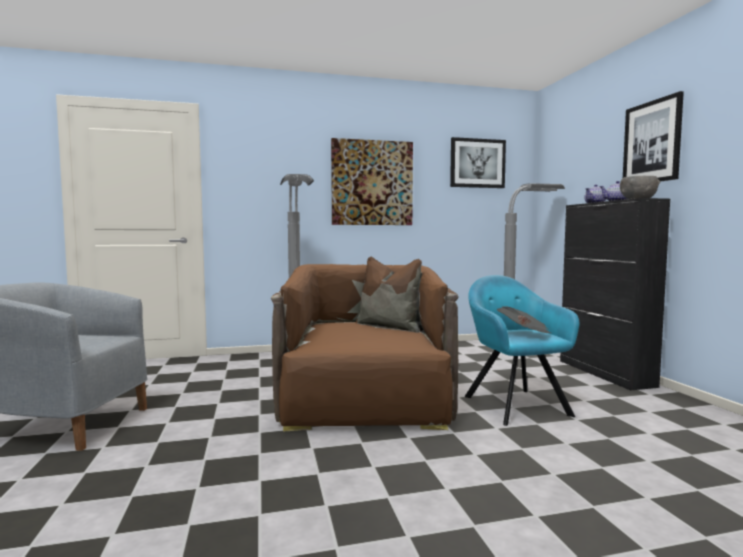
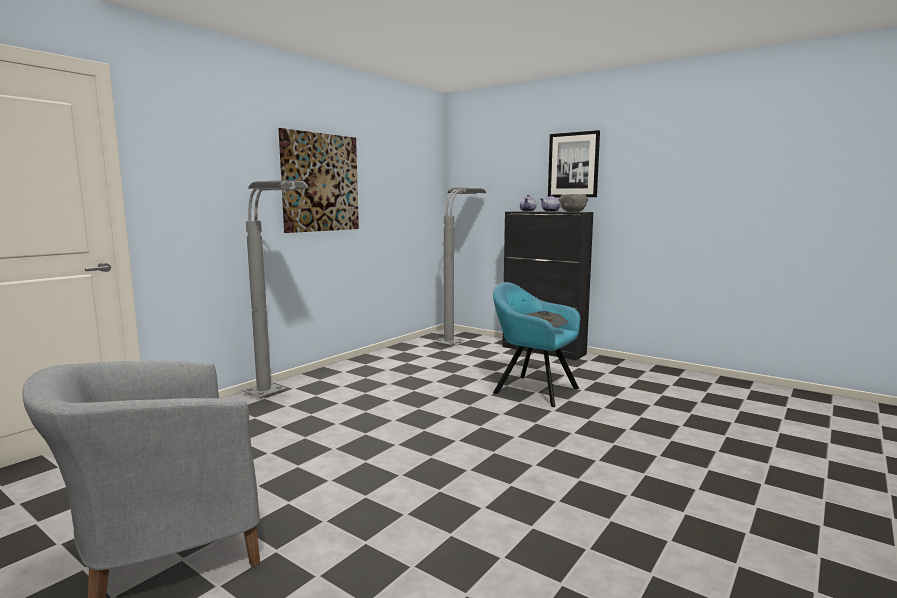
camera: 40 degrees left, 5 degrees up
(365, 402) = (433, 420): brown armchair -> none
(477, 163) = (405, 162): picture -> none

